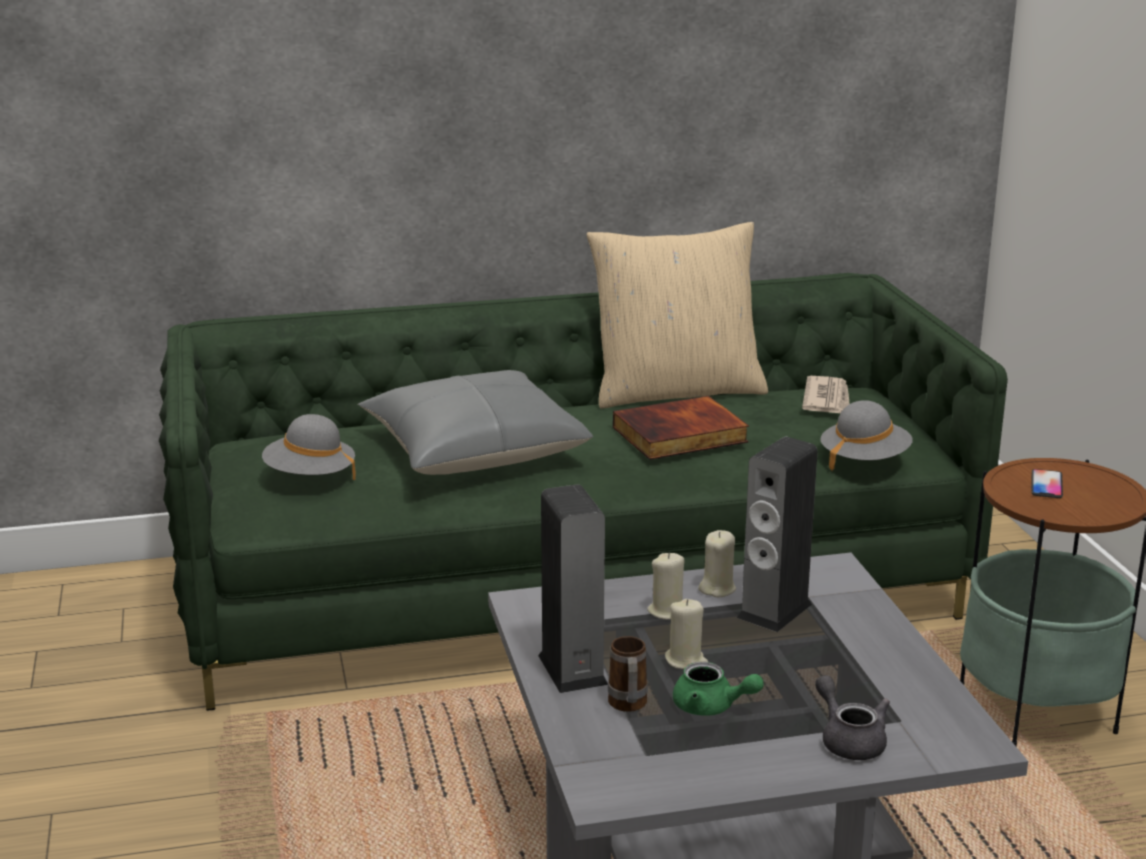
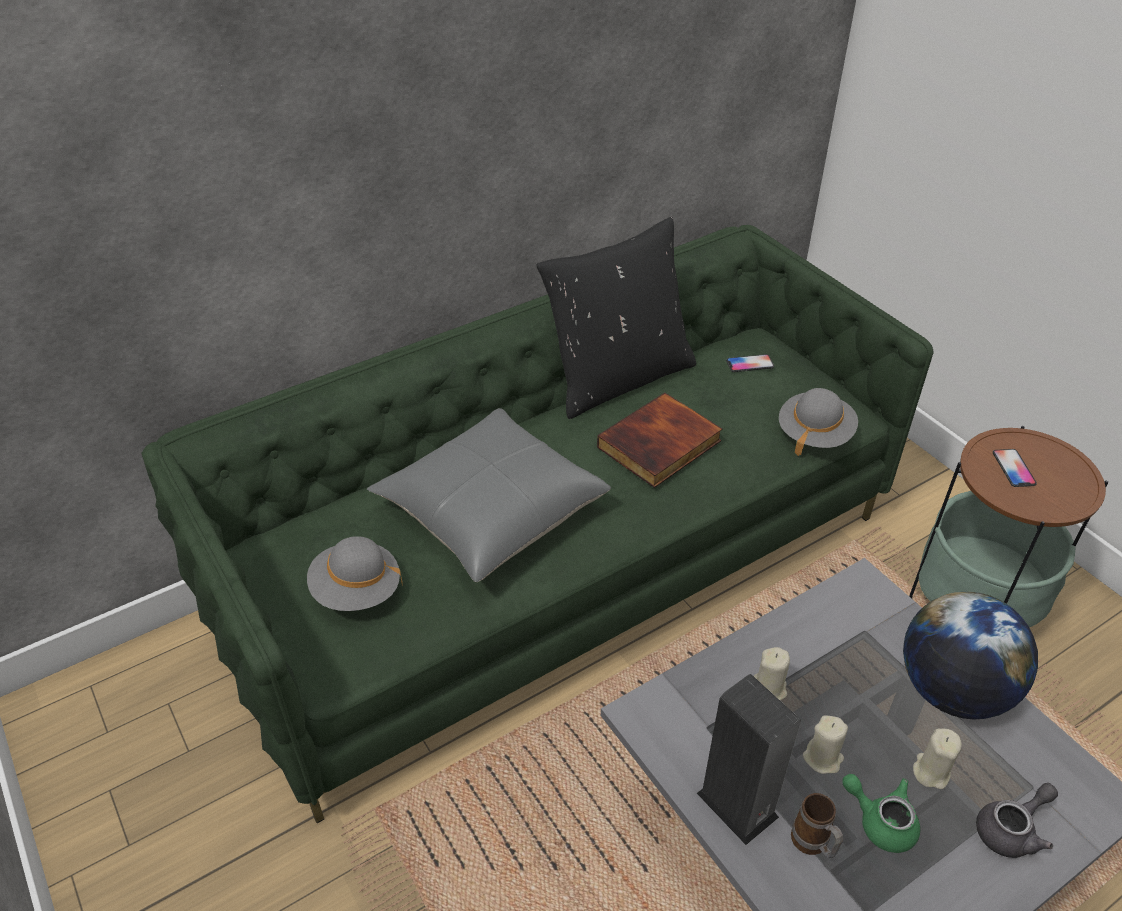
camera: 20 degrees left, 20 degrees up
(676, 391) = (618, 378): beige pillow -> black pillow
(711, 707) = (880, 821): green teapot -> green teapot turned 150 degrees counterclockwise
(717, 588) = (790, 642): beige candle -> beige candle (931, 771)
(774, 611) = (852, 661): speaker -> none
(827, 399) = (749, 364): newspaper -> phone
(849, 740) = (1011, 830): grey teapot -> grey teapot turned 105 degrees clockwise
(868, 648) = (952, 690): none -> globe

